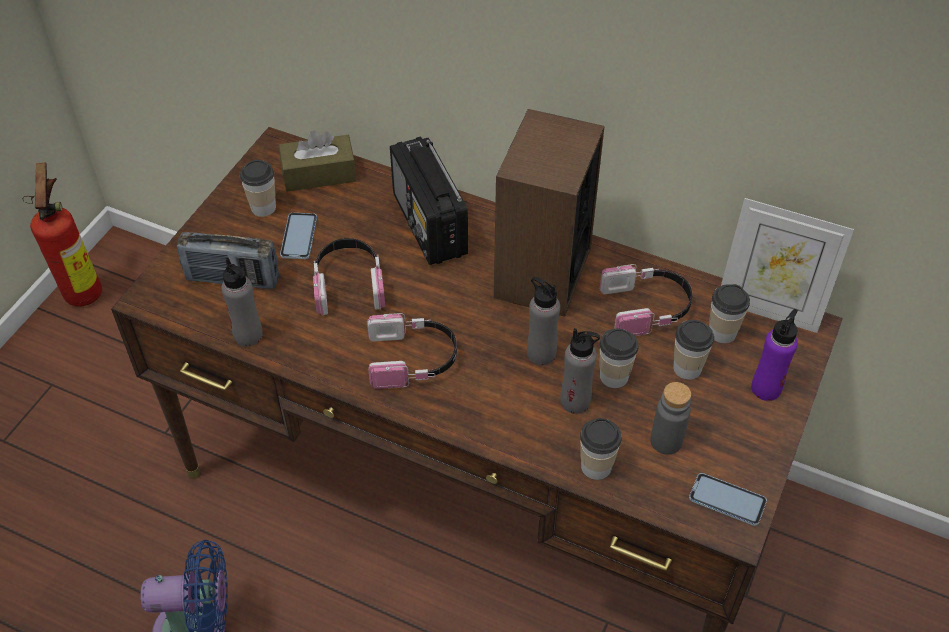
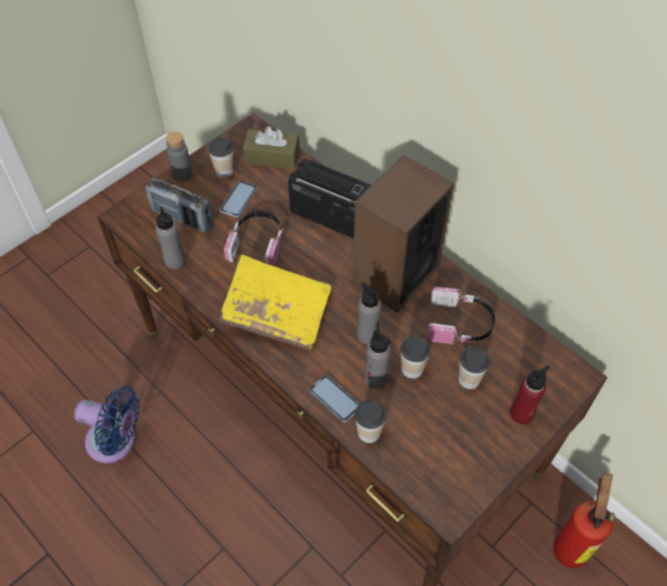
camera: 20 degrees right, 5 degrees up
(85, 289) = (133, 187): fire extinguisher -> fire extinguisher (570, 546)
(413, 359) = (276, 312): headphones -> yellow book
(430, 226) = (331, 216): radio -> radio turned 120 degrees clockwise
(666, 441) = (428, 430): grey bottle -> grey bottle (182, 174)
(722, 332) = (508, 360): cup -> none
(727, 500) = (452, 489): phone -> phone (335, 399)
(766, 388) = (521, 413): purple bottle -> red bottle
(769, 309) = (552, 353): picture frame -> none

